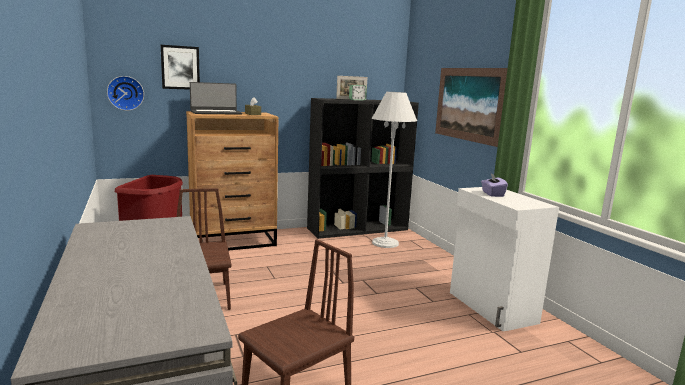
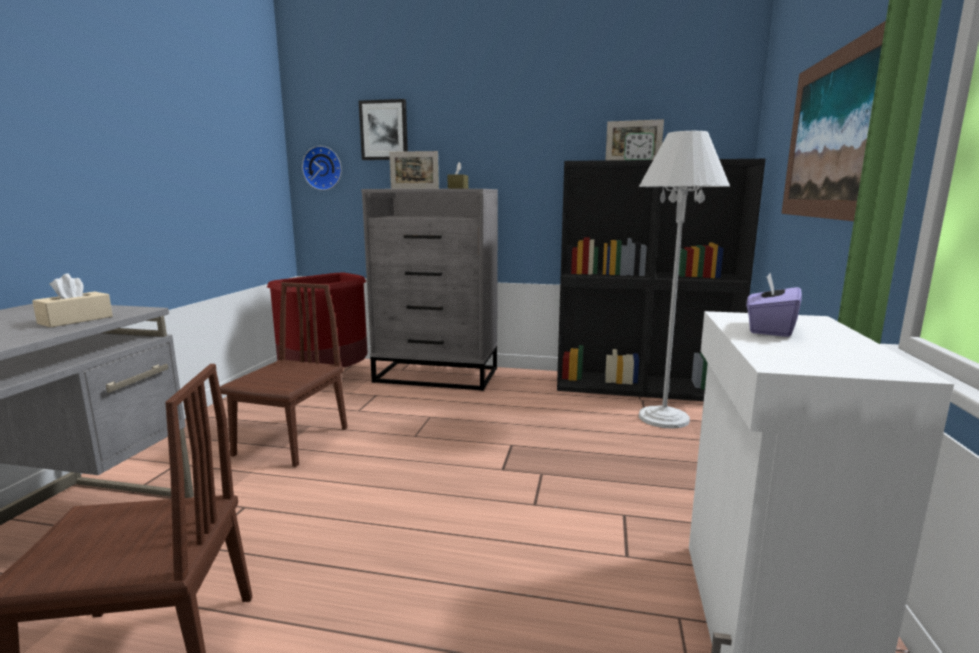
camera: 35 degrees right, 0 degrees up
(167, 231) = (76, 320): none -> beige tissue box
(216, 113) = (414, 188): laptop -> picture frame
(234, 242) = (437, 375): brown dresser -> grey dresser

